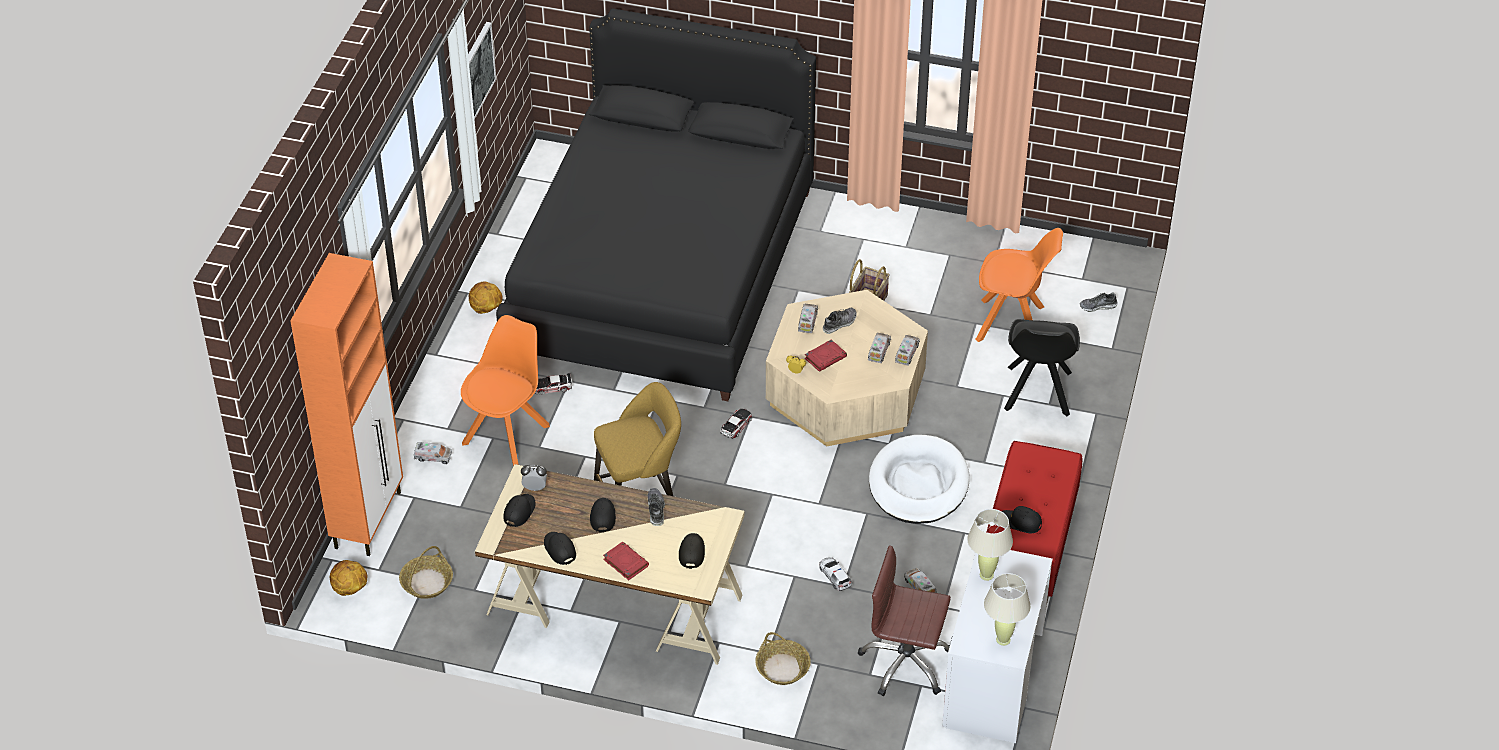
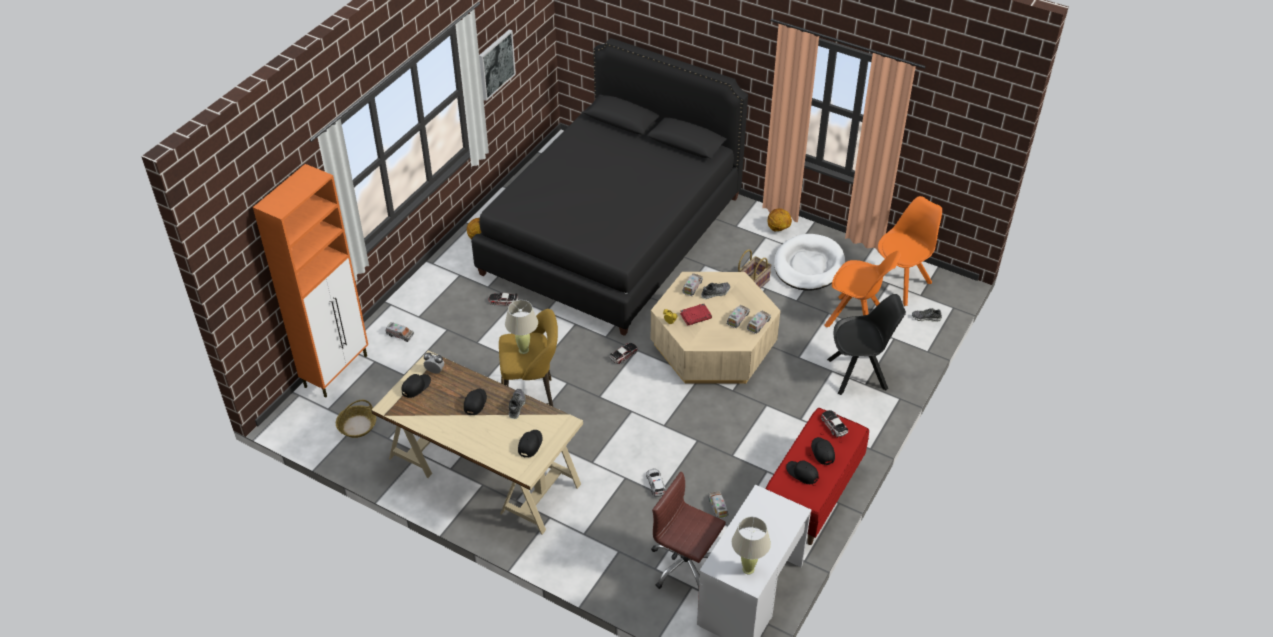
camera: 15 degrees right, 0 degrees up
(349, 589) = (301, 419): basketball -> basketball (778, 229)
(507, 433) = (458, 328): orange chair -> orange chair (901, 282)
(559, 549) = (433, 422): black cap -> black cap (822, 452)
(625, 562) = (477, 442): red book -> none
(783, 668) = (590, 548): basket -> none
(918, 484) = (744, 425): white dog bed -> white dog bed (808, 265)
(986, 575) = (753, 512): beige table lamp -> beige table lamp (523, 350)
(1037, 392) = (859, 374): black chair -> black chair turned 120 degrees counterclockwise
(1039, 458) = (834, 425): none -> toy car

